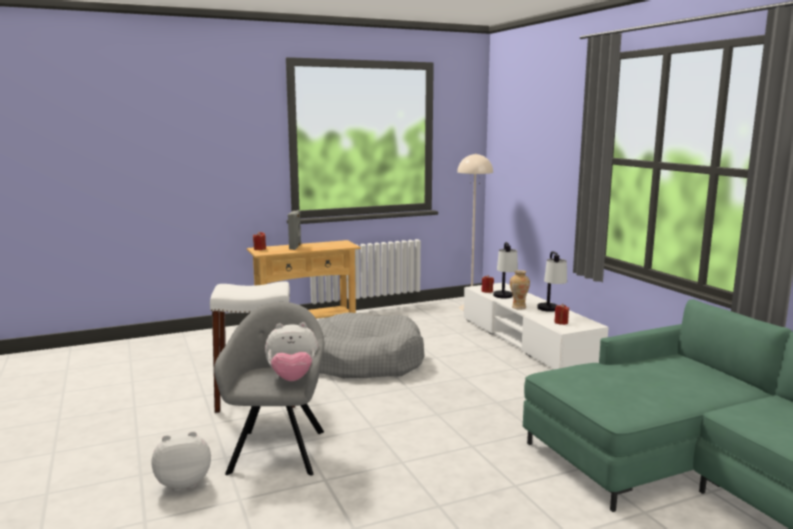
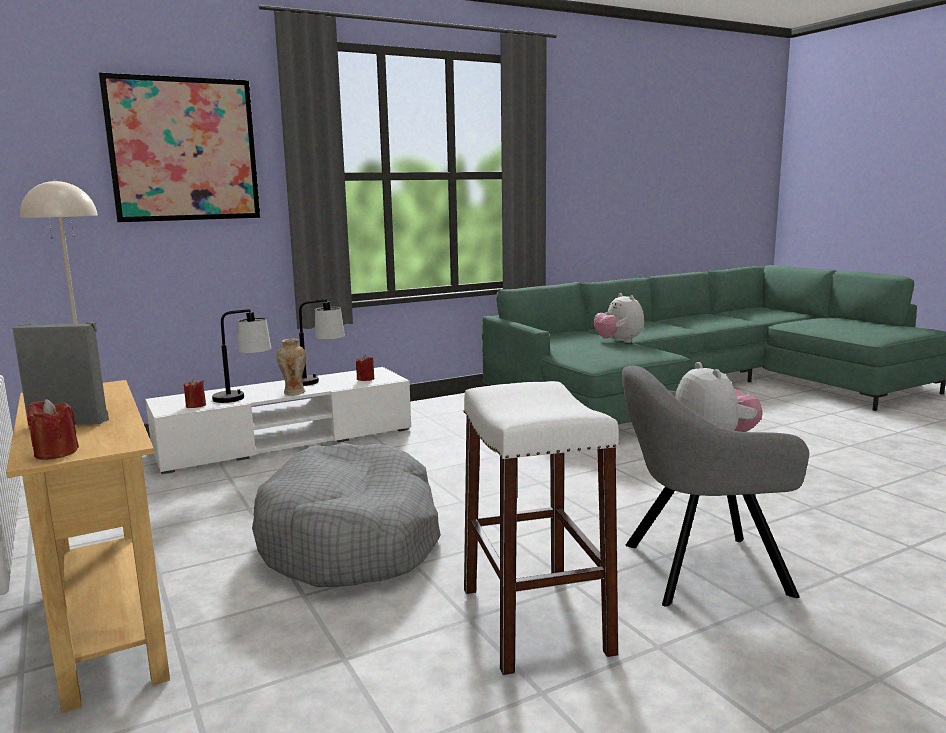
camera: 95 degrees left, 0 degrees up
(183, 483) = (853, 627): plush toy -> plush toy (618, 341)
(550, 137) = (183, 150): none -> picture

